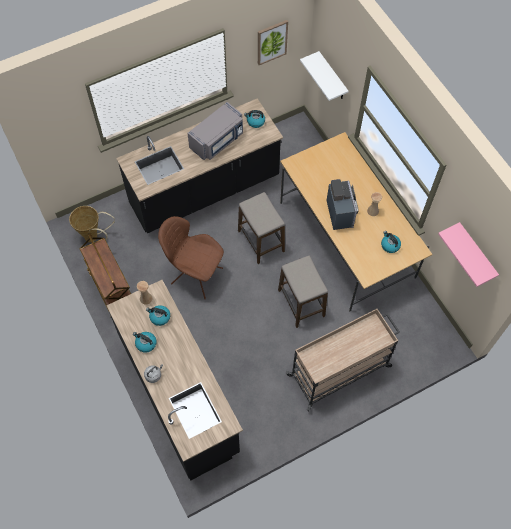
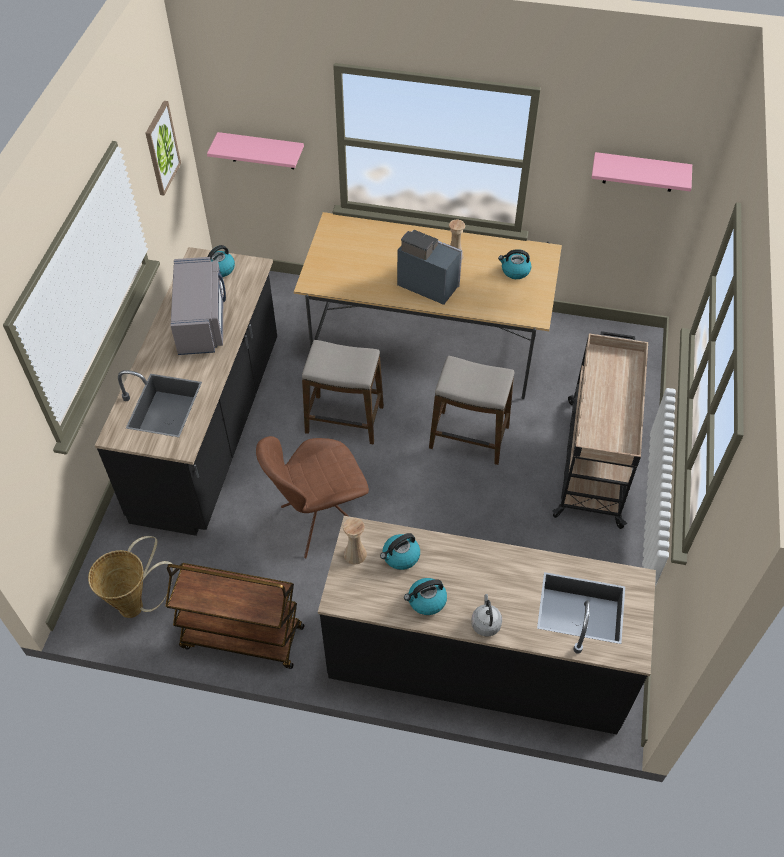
camera: 50 degrees left, 10 degrees down
(332, 77) = (262, 151): white shelf -> pink shelf

